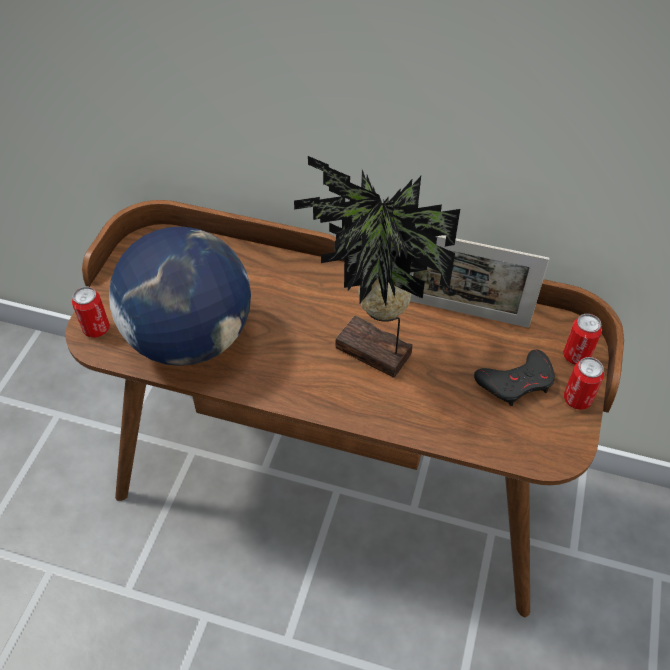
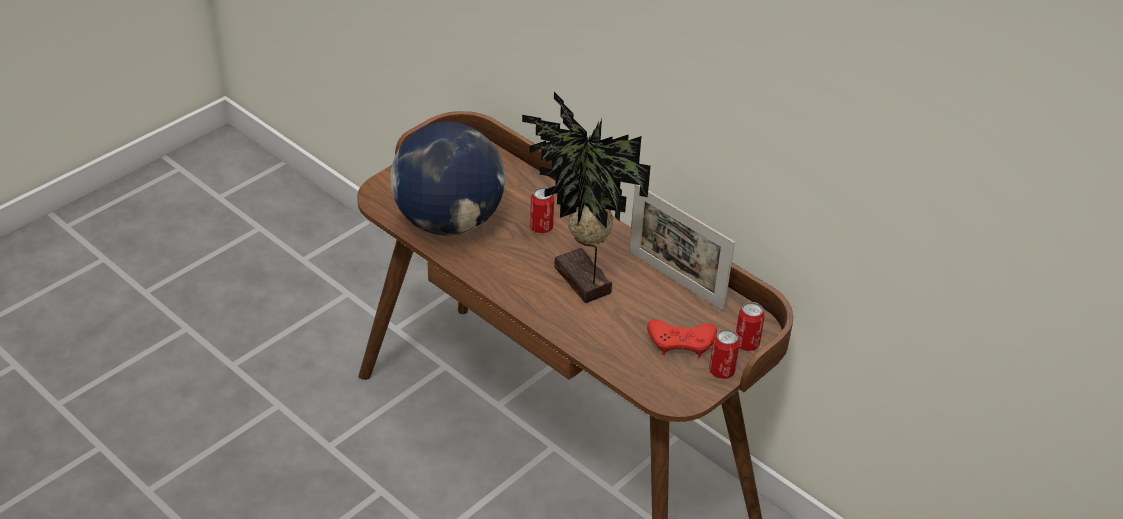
camera: 25 degrees right, 10 degrees down
(96, 329) = (384, 191): can -> can (541, 227)
(516, 382) = (681, 342): black game controller -> red game controller

